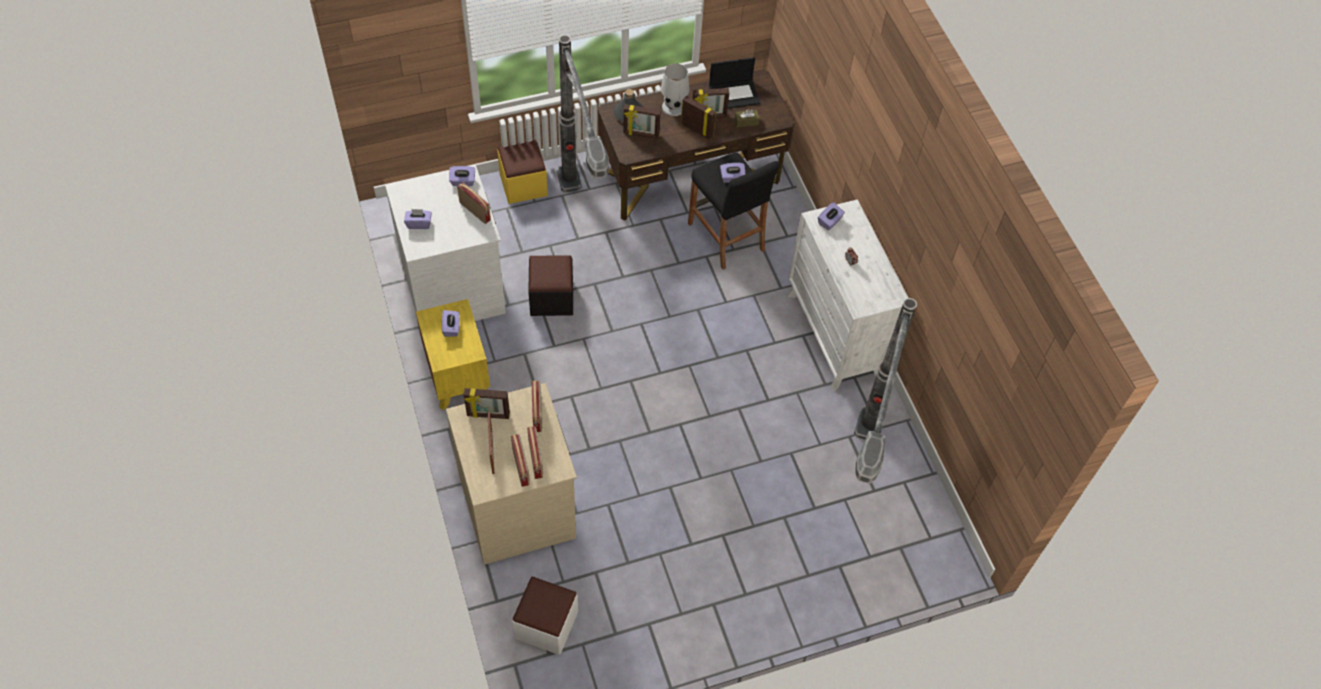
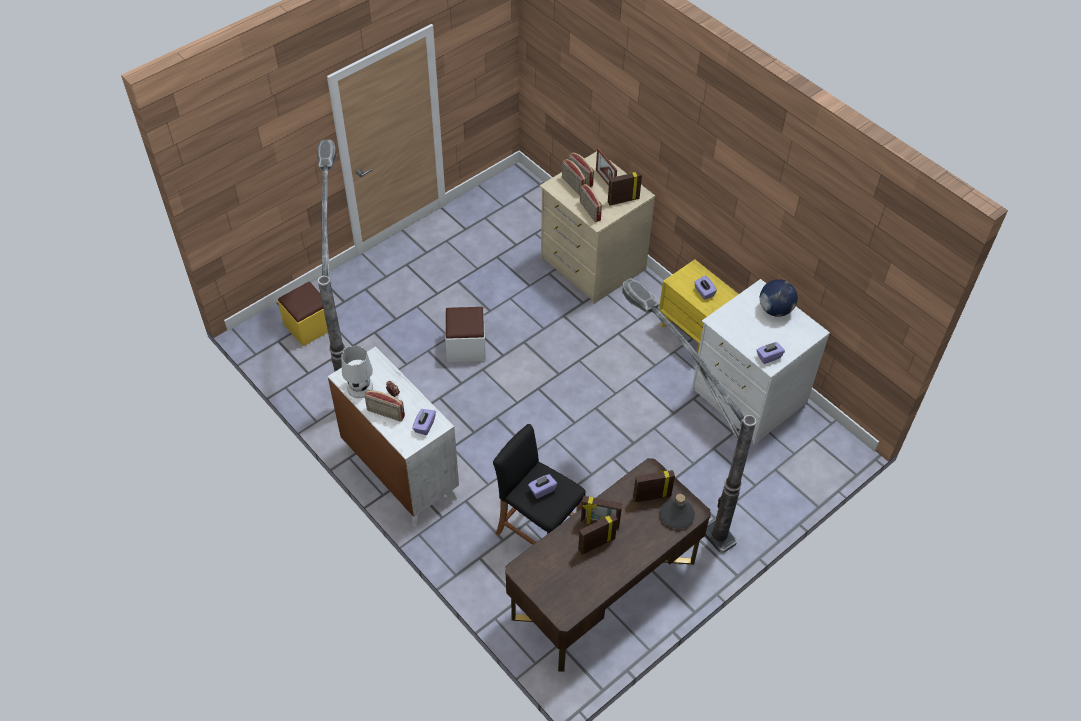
camera: 160 degrees right, 5 degrees down
(419, 223) = (775, 309): purple tissue box -> globe
(475, 211) = (739, 335): radio -> radio (385, 414)
(523, 185) = (757, 514): yellow ottoman -> yellow ottoman (309, 326)
(546, 625) = (532, 208): white ottoman -> white ottoman (466, 347)
(551, 298) = (662, 416): black ottoman -> none
(674, 107) = (637, 541): white table lamp -> white table lamp (360, 387)
(734, 94) = (582, 582): laptop -> none
(746, 121) = (555, 552): brown tissue box -> none

